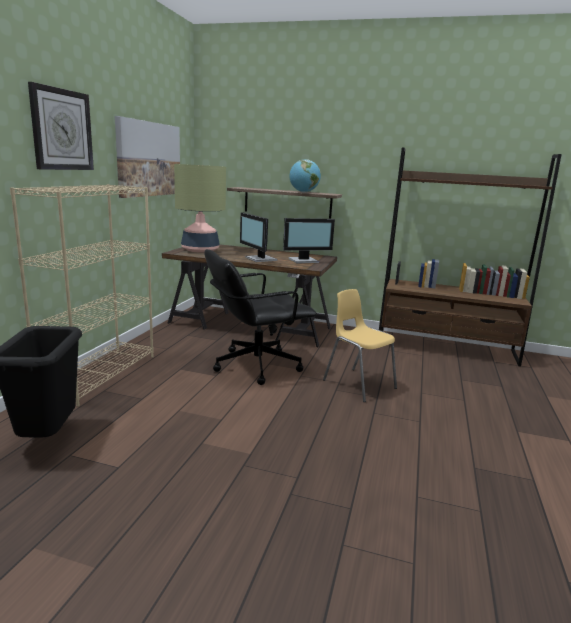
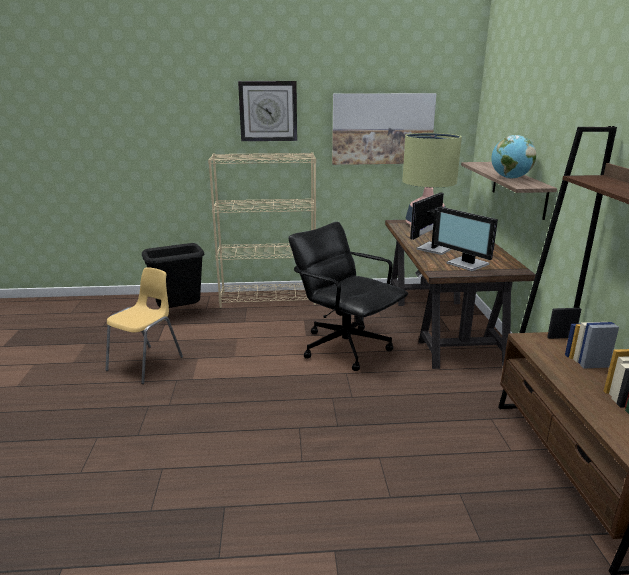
camera: 70 degrees right, 5 degrees up
(358, 384) = (359, 409): yellow chair -> yellow chair (146, 364)

